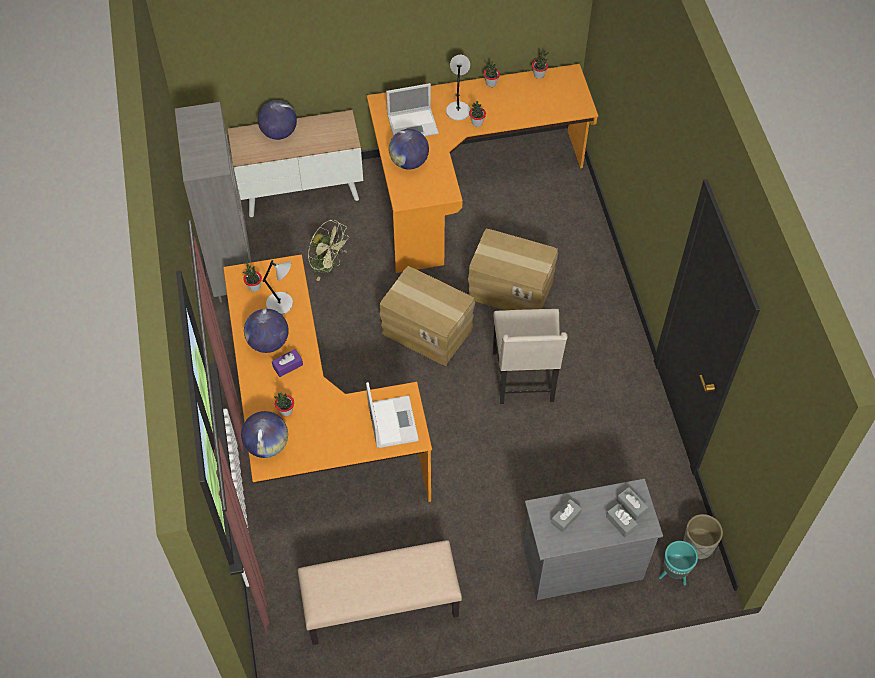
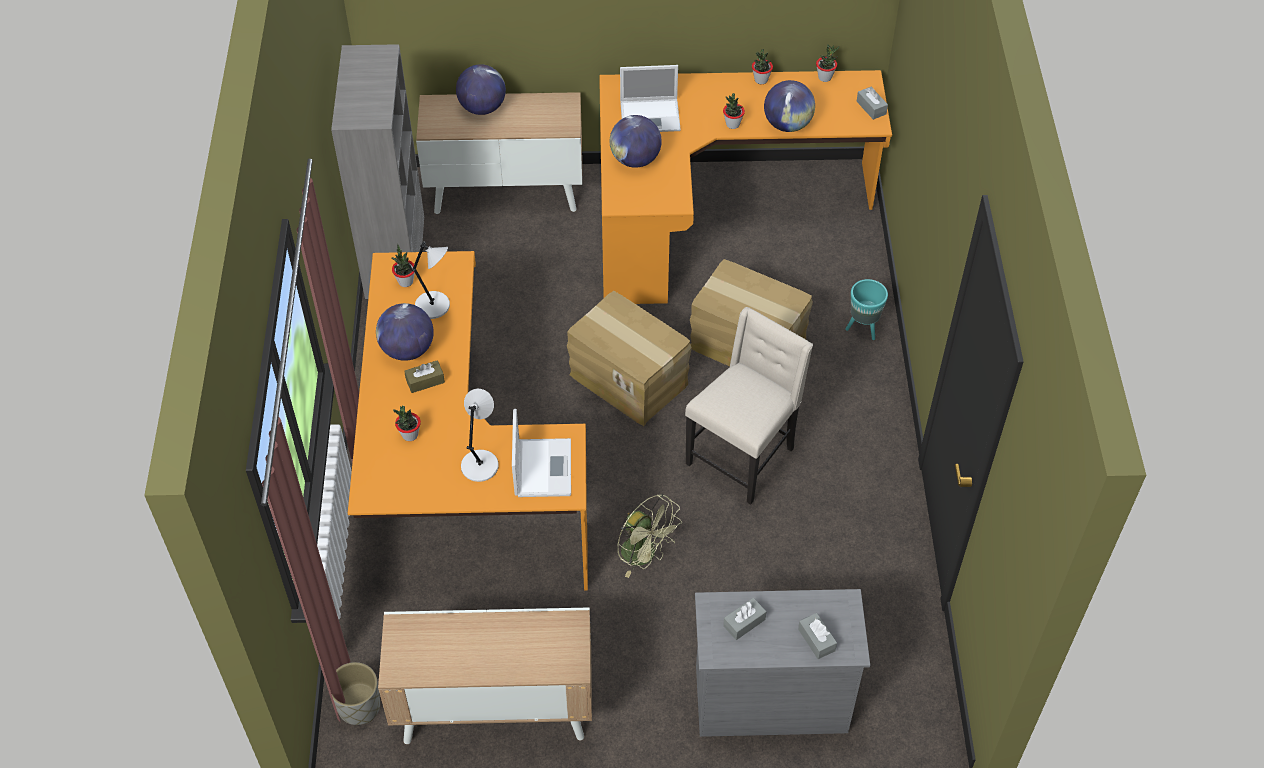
camera: 10 degrees right, 5 degrees down
(267, 445) = (376, 472): globe -> globe (787, 124)
(288, 366) = (425, 381): purple tissue box -> brown tissue box
(328, 265) = (519, 283): green fan -> green fan (645, 555)
(381, 606) = (493, 710): beige bench -> cabinet
(458, 110) = (711, 106): grey table lamp -> grey table lamp (480, 464)
(524, 378) = (742, 456): beige chair -> beige chair turned 150 degrees counterclockwise
(631, 506) = (835, 621): grey tissue box -> grey tissue box (871, 108)
(673, 574) = (891, 733): turquoise planter -> turquoise planter (863, 328)
(698, 545) = (931, 701): grey planter -> grey planter (358, 707)

